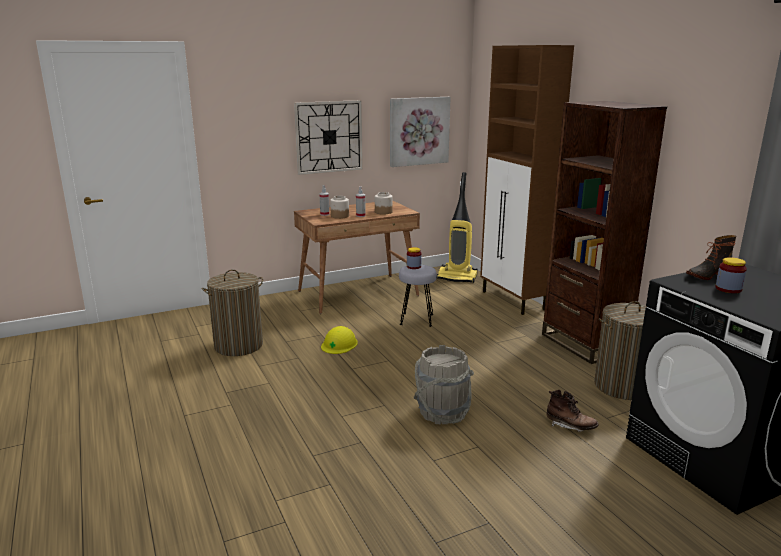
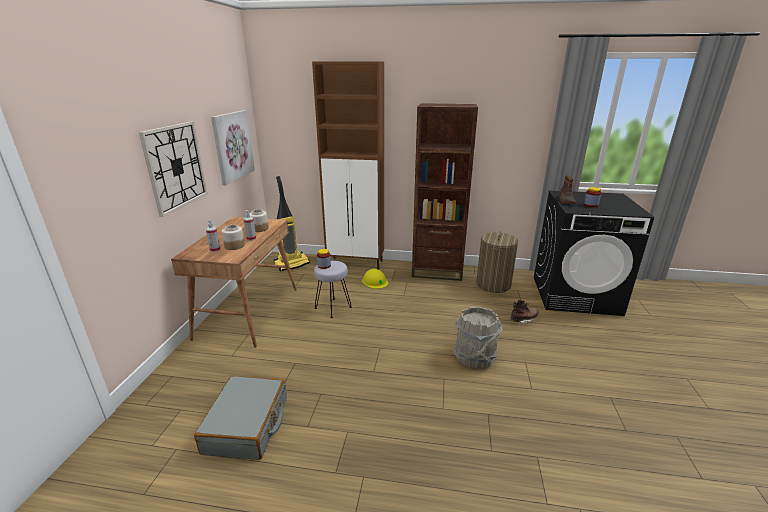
camera: 55 degrees left, 5 degrees up
(239, 345) = (247, 425): laundry basket -> grey suitcase
(339, 344) = (325, 360): yellow hard hat -> yellow hard hat (375, 281)

